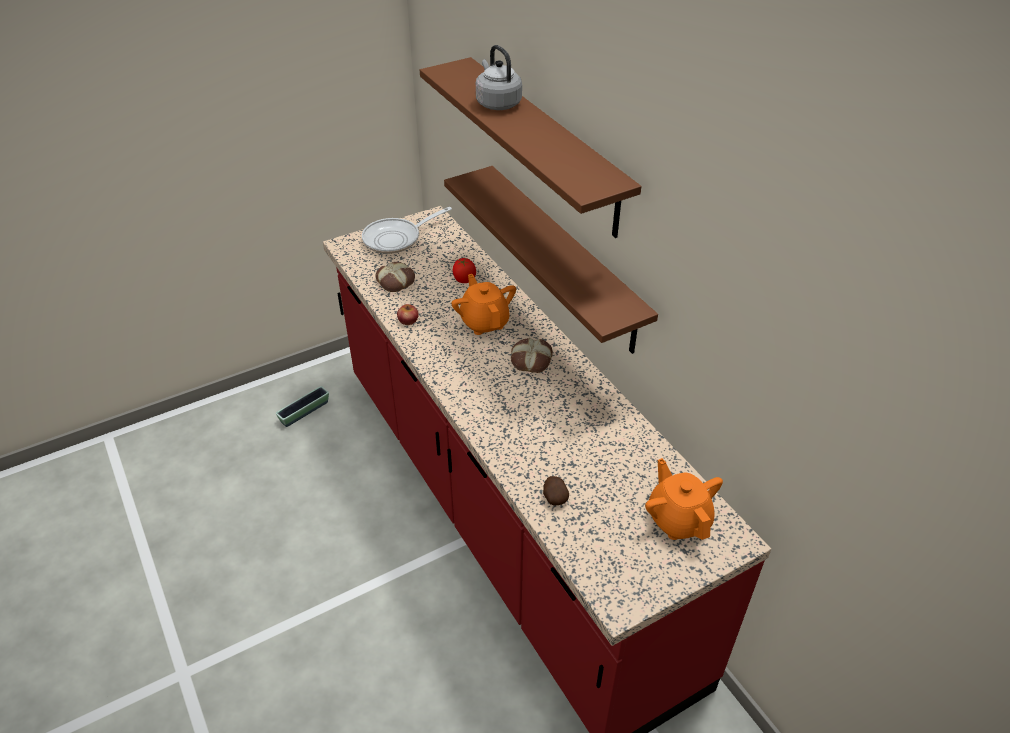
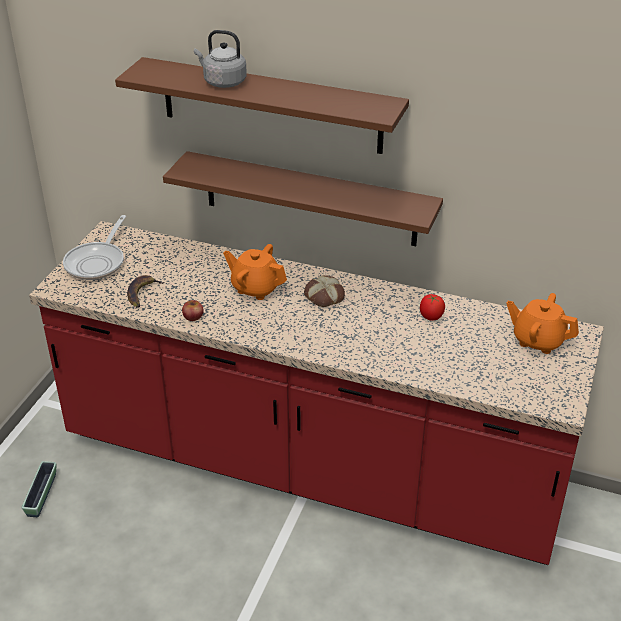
camera: 40 degrees left, 5 degrees down
(396, 281) = (142, 293): bread -> banana
(464, 280) = (199, 266): tomato -> tomato (431, 317)
(554, 497) = (451, 371): potato -> none

